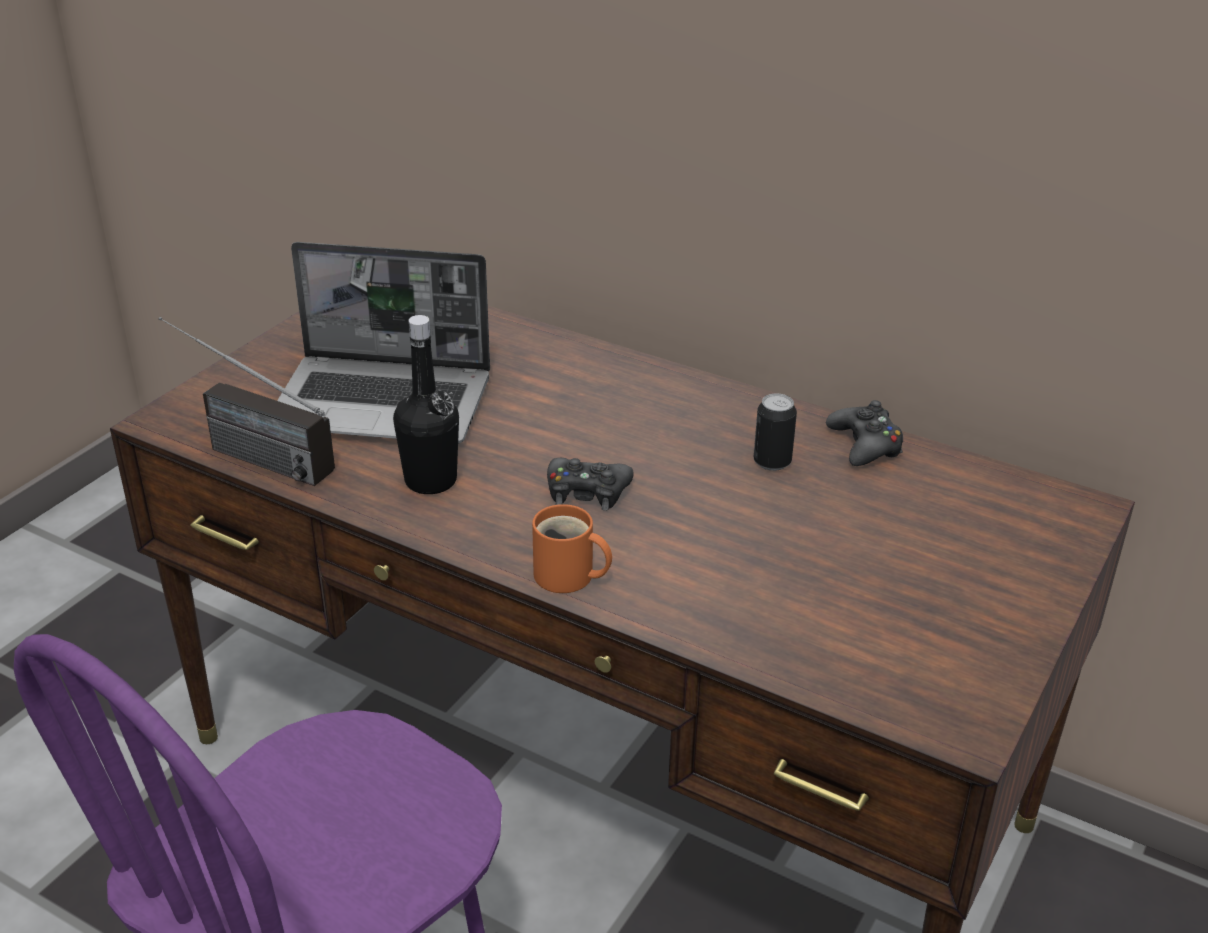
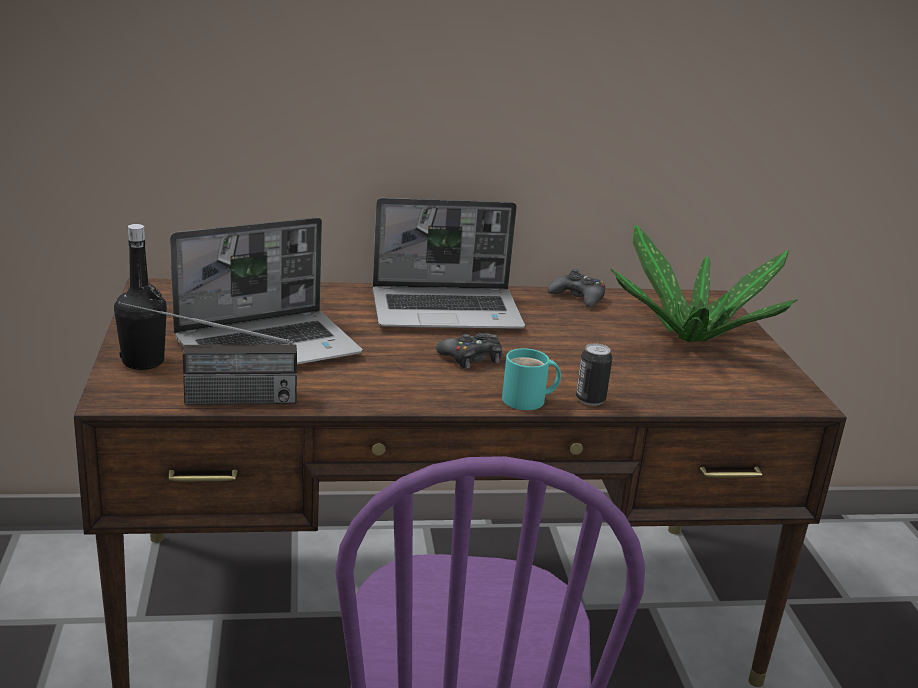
camera: 40 degrees left, 10 degrees down
(430, 481) = (369, 379): black bottle -> black bottle (143, 362)
(568, 577) = (528, 401): orange mug -> turquoise mug
(654, 414) = (448, 311): none -> laptop
(772, 462) = (546, 317): can -> can (590, 400)
(947, 561) = (692, 336): none -> potted plant

